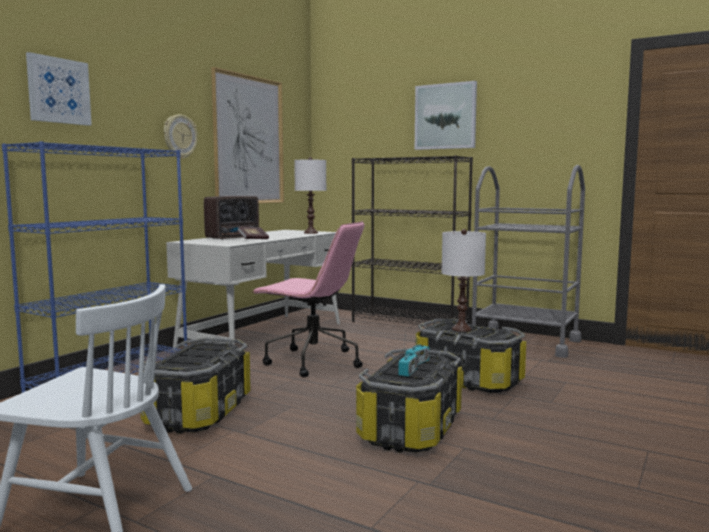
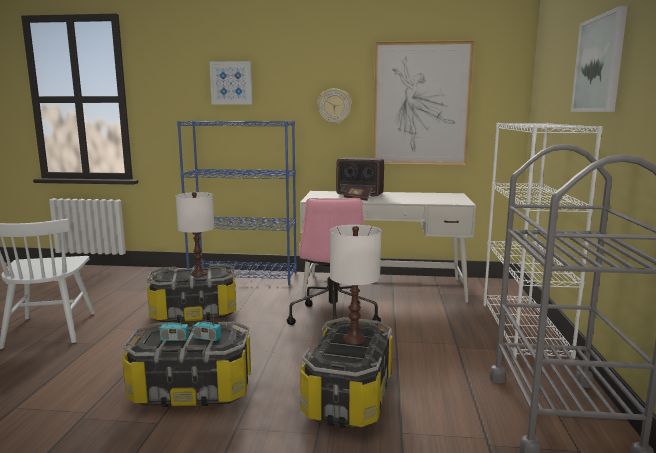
camera: 65 degrees right, 5 degrees up
(311, 233) = (444, 201): white table lamp -> white table lamp (198, 274)
(410, 324) = (523, 331): black bookcase -> white bookcase

